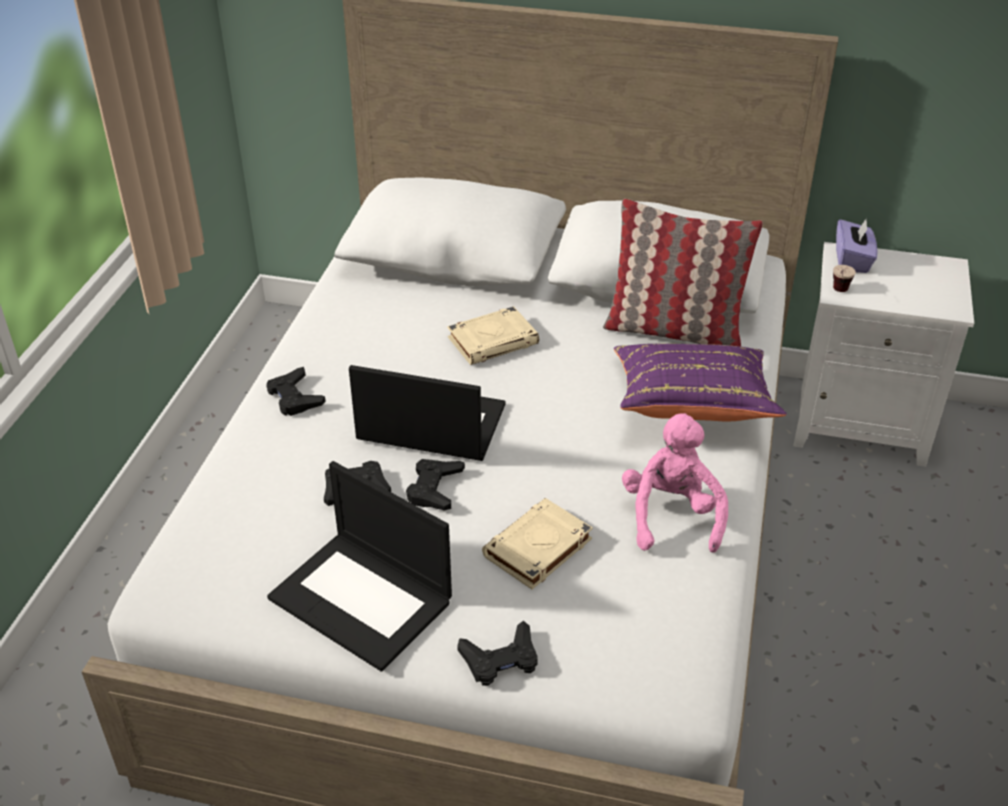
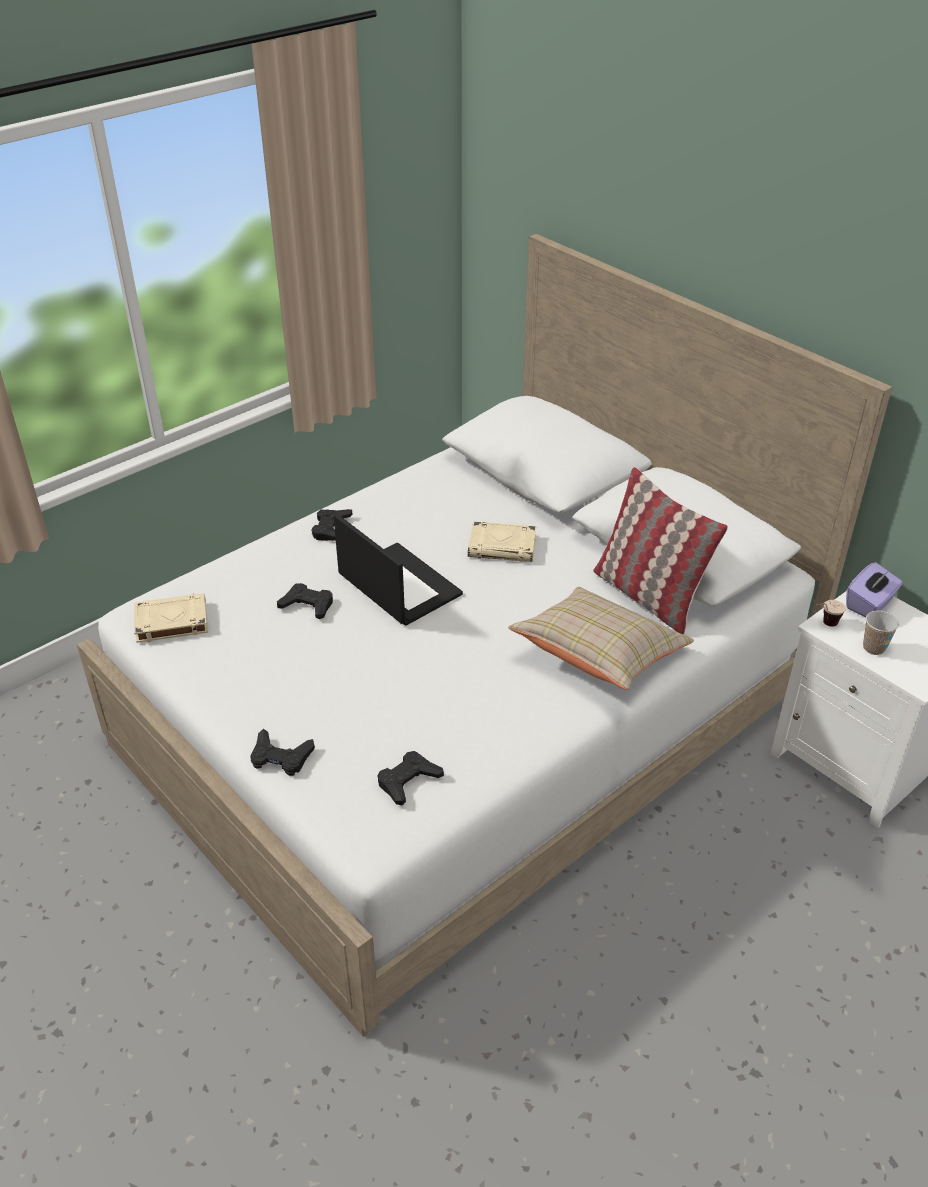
camera: 35 degrees right, 0 degrees up
(363, 599) = (240, 677): laptop -> none
(434, 488) = (355, 629): black game controller -> black game controller (408, 781)
(537, 549) = (378, 701): beige book -> beige book (171, 622)
(671, 515) = (494, 726): pink plush toy -> none
(692, 405) = (599, 657): purple pillow -> beige pillow
(893, 295) = (873, 648): none -> cup

